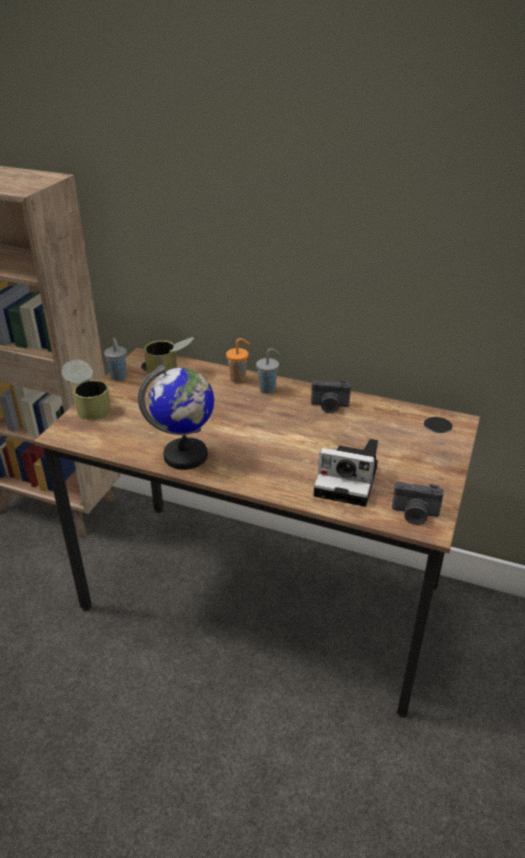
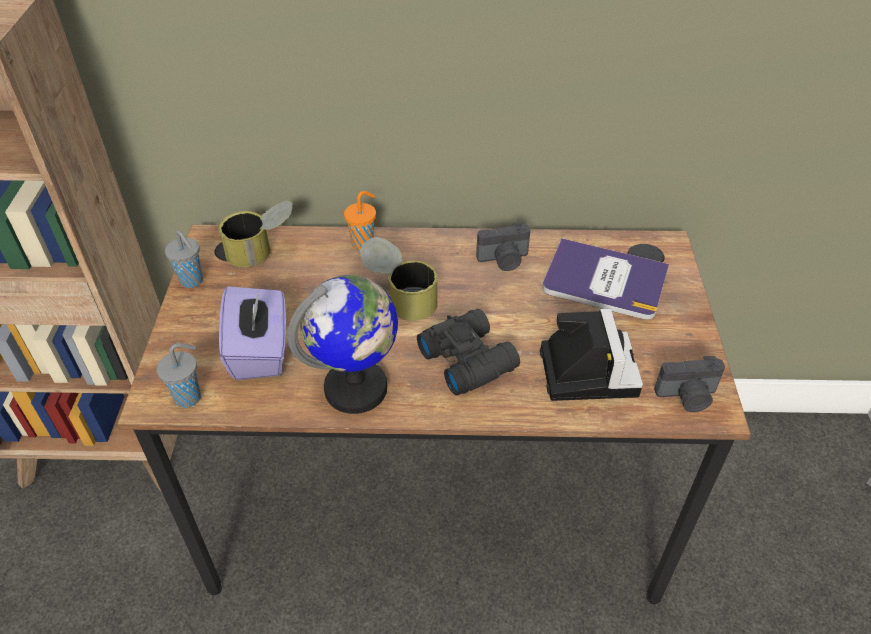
camera: 20 degrees left, 10 degrees up
(89, 406) = (173, 341): can -> can (401, 298)
(138, 422) = (260, 351): none -> purple tissue box
(268, 389) = (412, 252): grey cup -> grey cup (189, 397)
(269, 456) = (468, 358): none -> black binoculars
(349, 481) = (586, 369): camera -> camera turned 90 degrees counterclockwise
(395, 433) = (604, 280): none -> book

